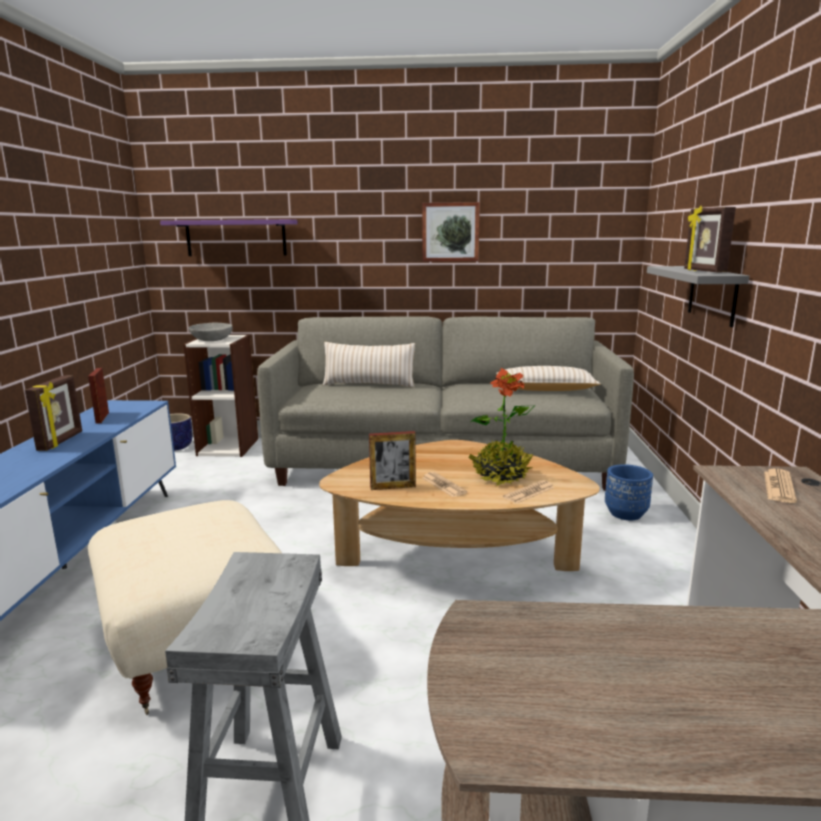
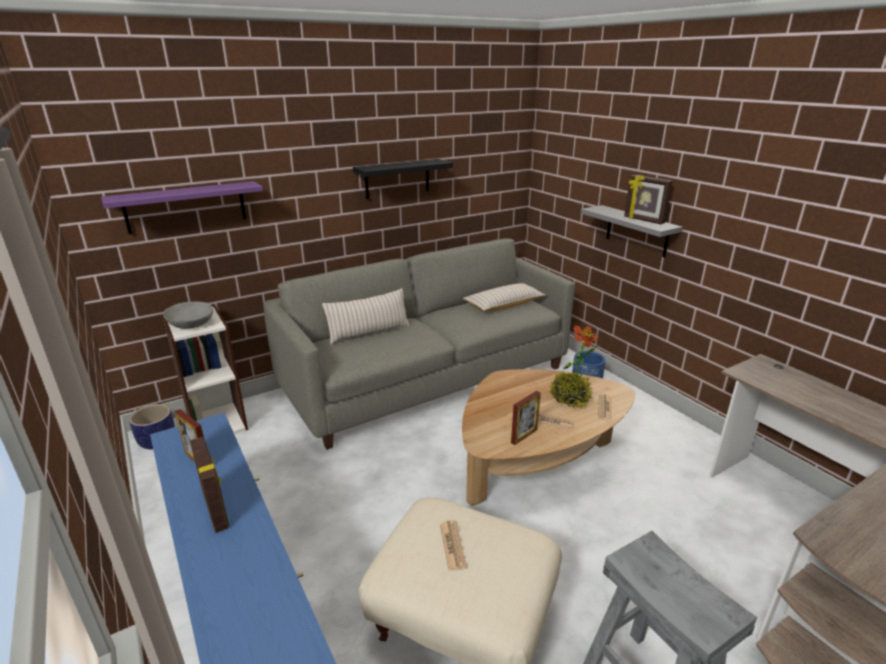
camera: 35 degrees left, 10 degrees up
(450, 232) = (397, 178): picture -> black shelf
(779, 487) = (775, 376): newspaper -> newspaper (452, 545)

